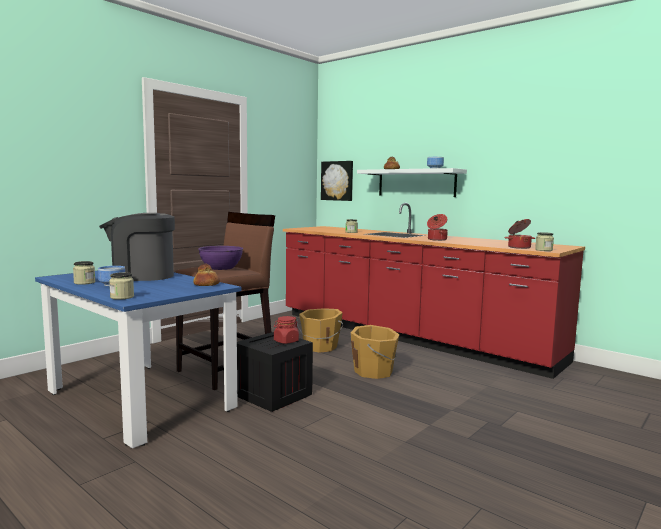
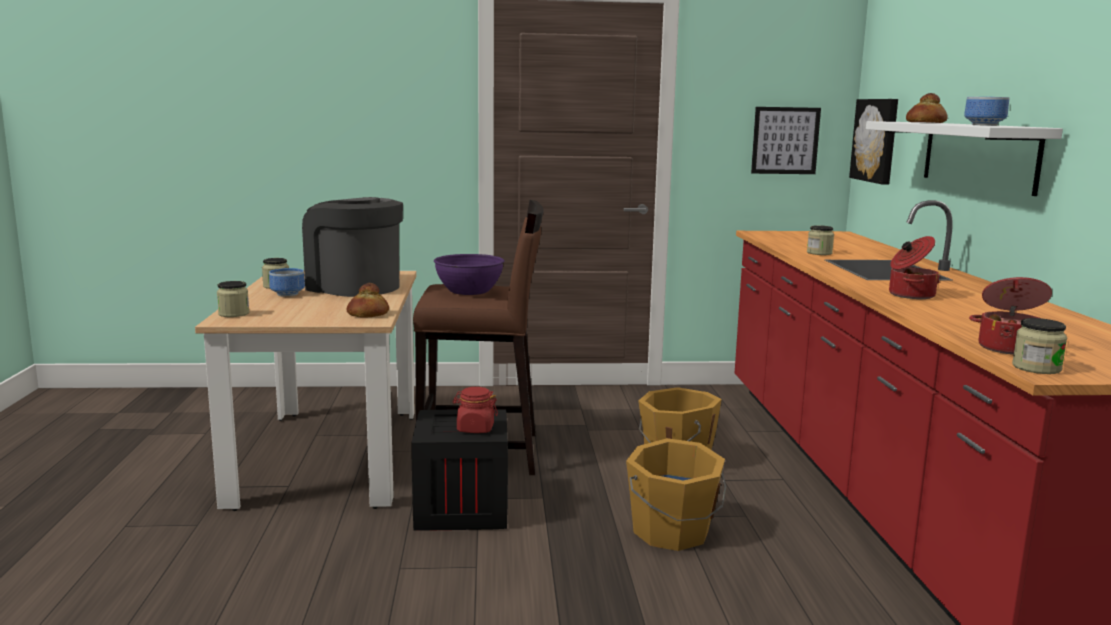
camera: 45 degrees right, 5 degrees up
(139, 400) = (329, 456): blue dining table -> beige dining table
(292, 181) = (785, 140): none -> picture

